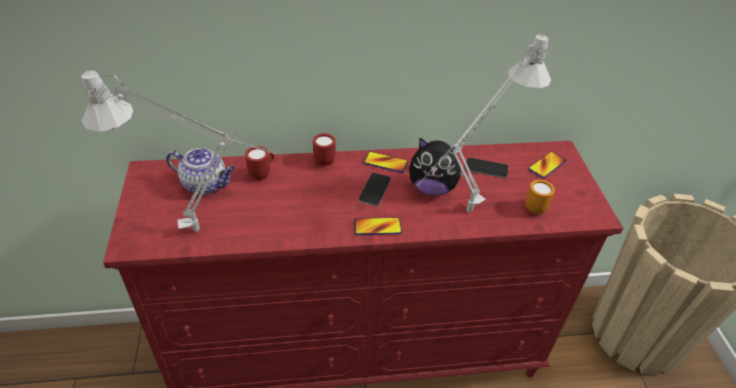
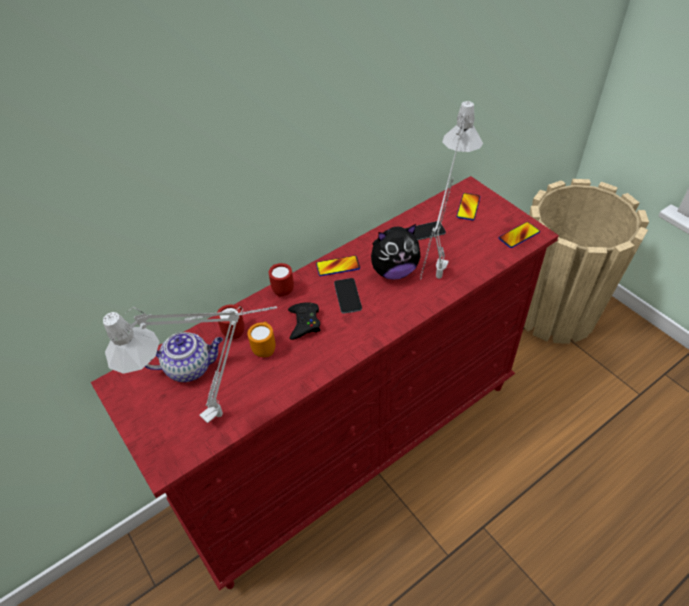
camera: 25 degrees left, 5 degrees up
(321, 194) = (304, 323): none -> black game controller
(377, 227) = (376, 329): phone -> phone (519, 235)
(536, 207) = (486, 248): orange mug -> orange mug (265, 348)

